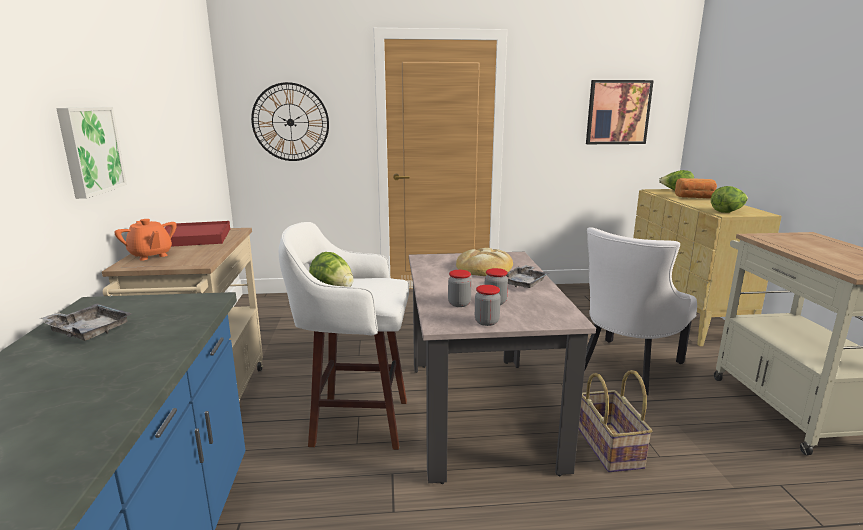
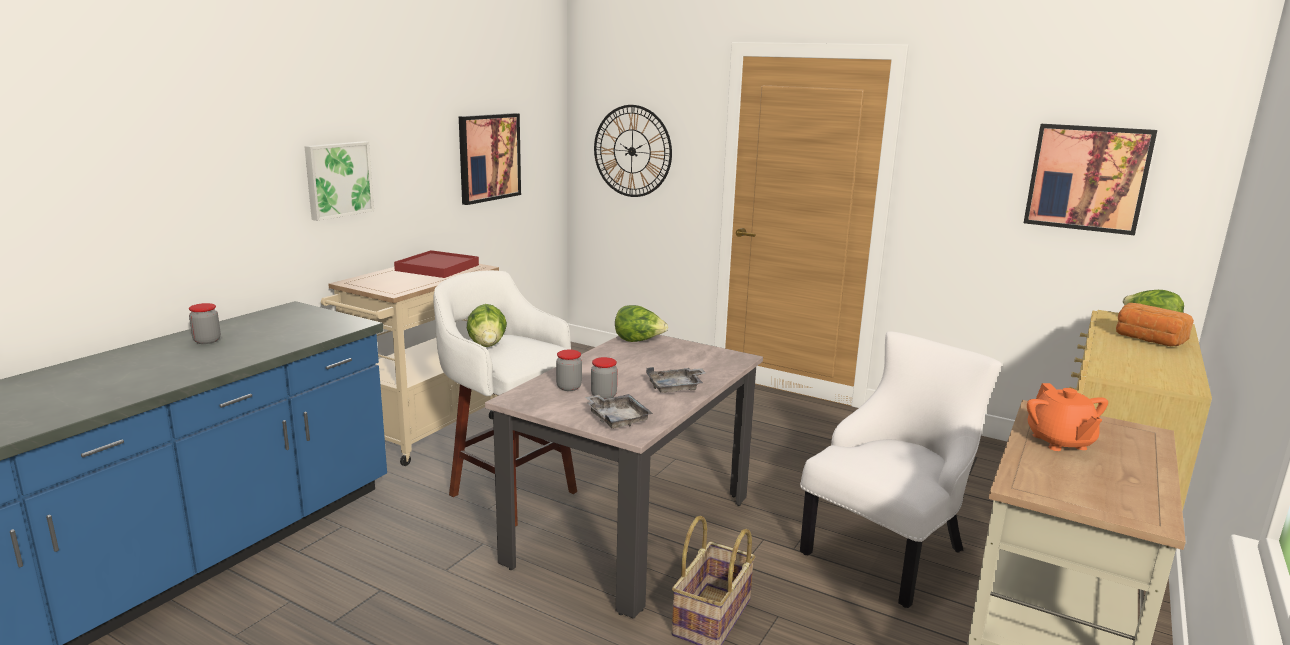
camera: 35 degrees right, 0 degrees up
(89, 330) = (257, 325): grey tray -> grey tray (617, 418)
(151, 255) = (378, 277): orange teapot -> orange teapot (1059, 442)
(184, 130) = (489, 157): none -> picture
(485, 267) = (674, 361): bread -> none
(486, 322) = (555, 409): jar -> jar (207, 341)
(628, 365) = (885, 556): white chair -> white chair turned 150 degrees clockwise
(727, 212) = (1126, 371): lettuce -> lettuce (639, 341)

